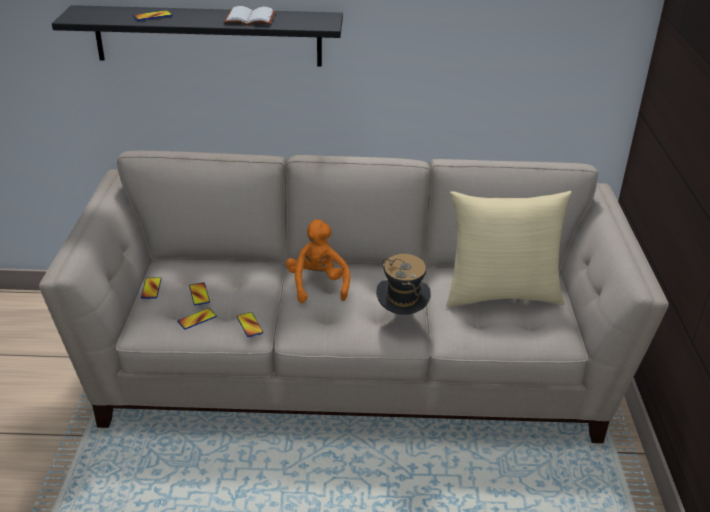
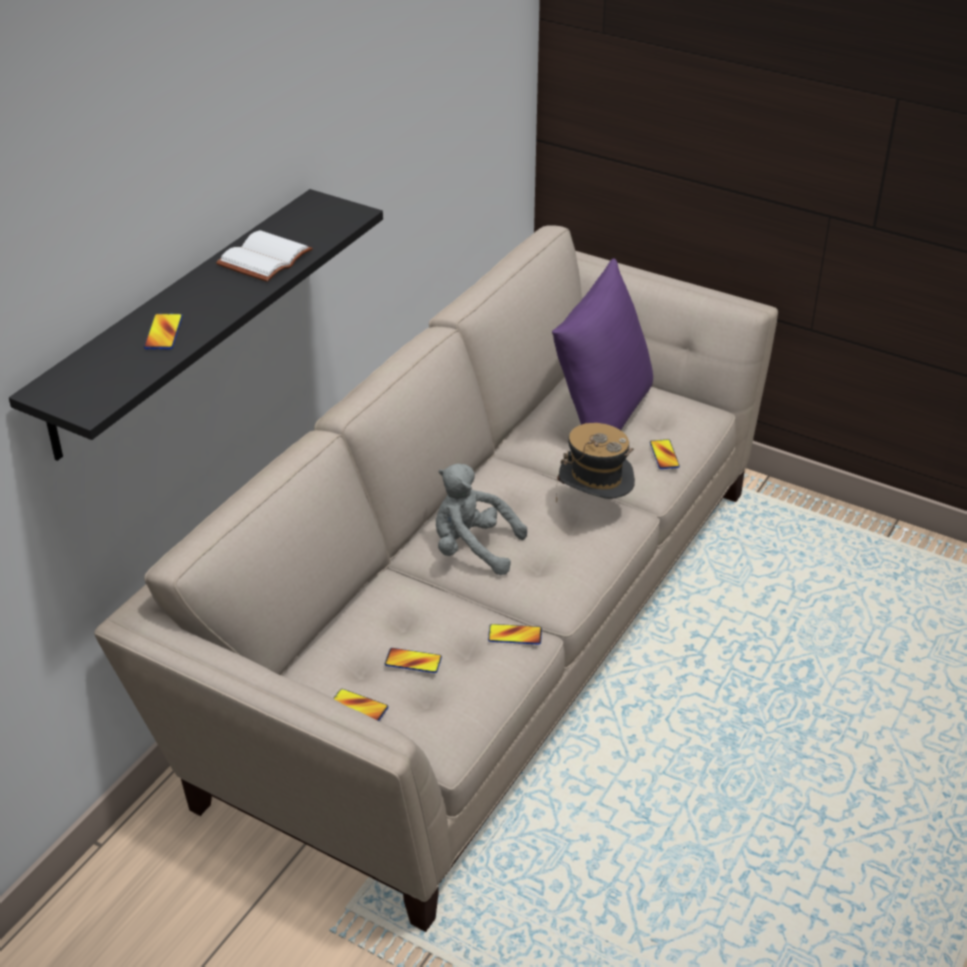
camera: 60 degrees left, 5 degrees up
(197, 319) = (467, 680): phone -> phone (664, 455)
(317, 285) = (472, 548): orange plush toy -> grey plush toy
(501, 294) = (602, 417): beige pillow -> purple pillow

